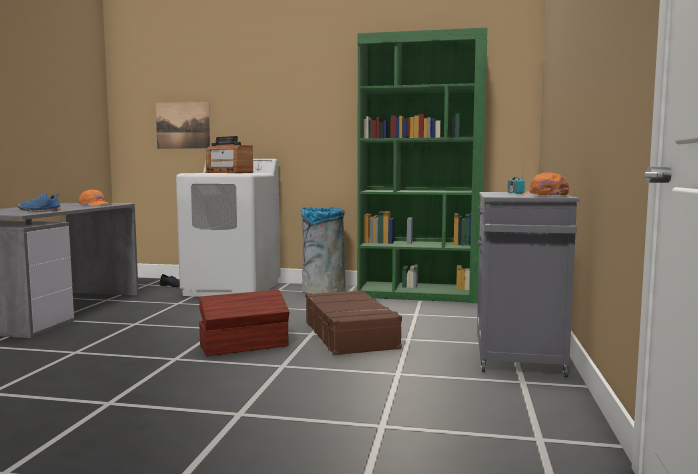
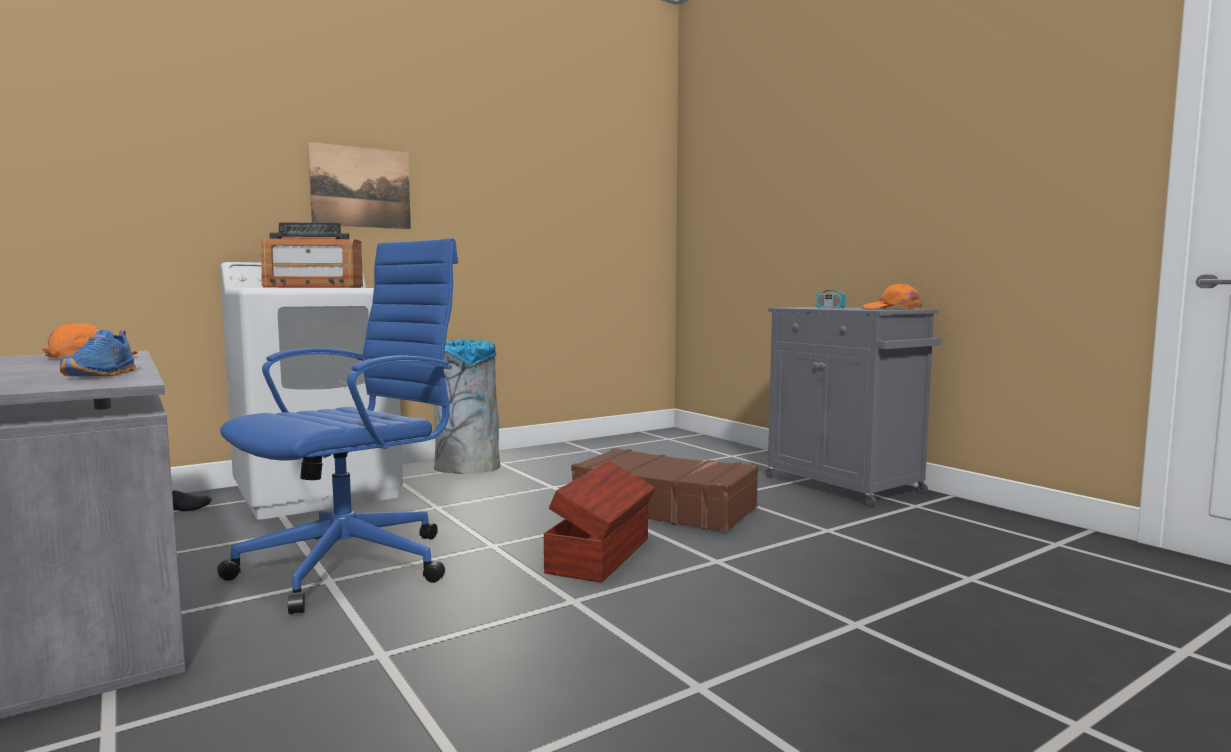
camera: 45 degrees left, 0 degrees up
(158, 320) = (353, 564): none -> blue office chair
(183, 125) = (153, 195): picture -> picture (361, 187)
(419, 295) = (585, 449): green bookcase -> none

